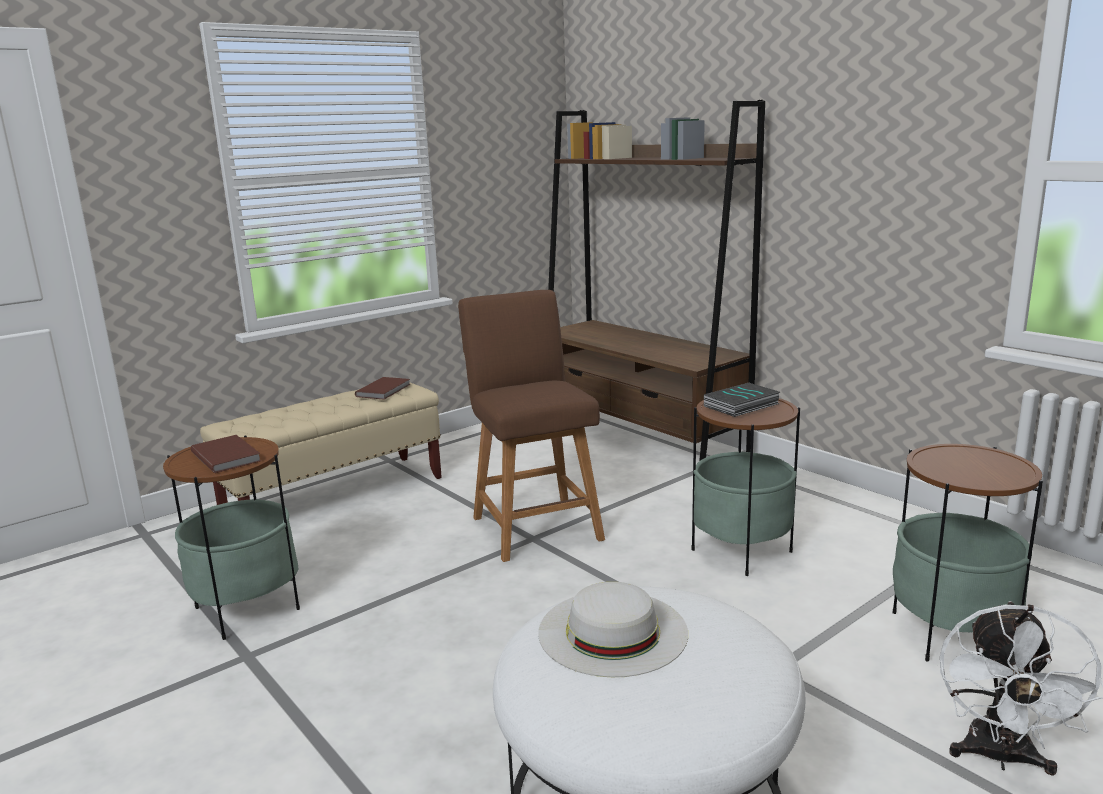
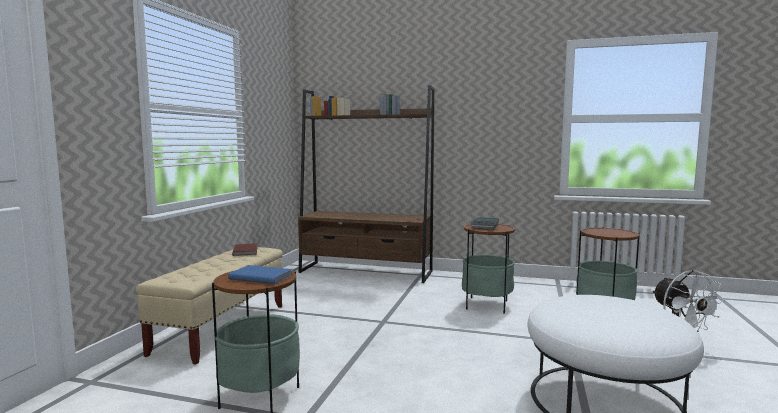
camera: 35 degrees left, 10 degrees down
(227, 456) = (261, 276): brown book -> blue book
(534, 525) = (374, 316): brown stool -> none
(612, 632) = (589, 310): white hat -> none

